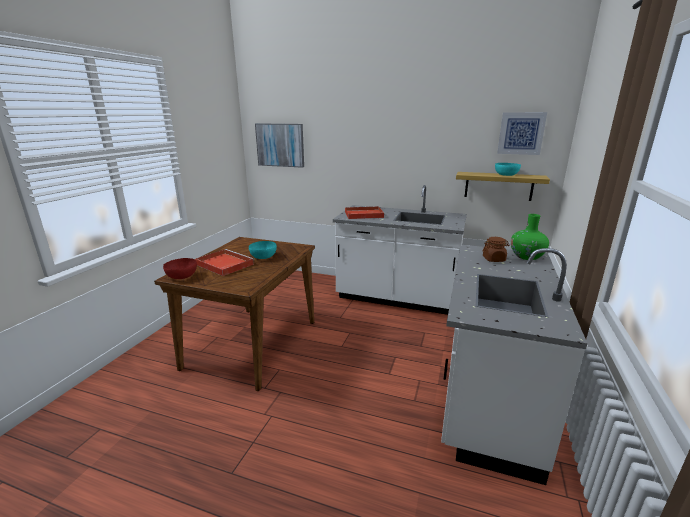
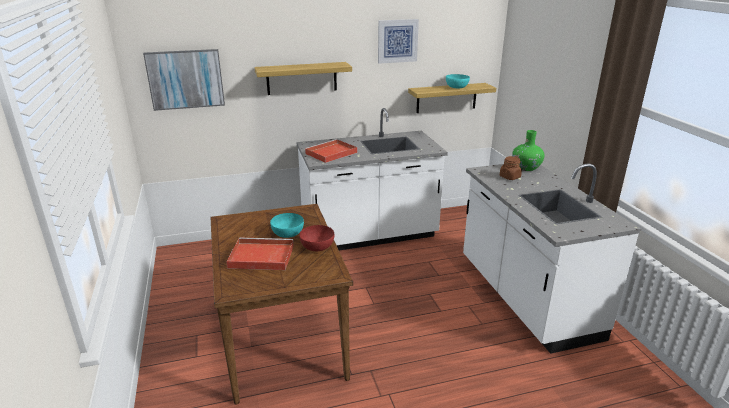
camera: 35 degrees left, 5 degrees up
(182, 276) = (239, 287): red bowl -> red bowl (317, 247)
(361, 152) = (301, 78): none -> shelf
(521, 133) = (462, 44): picture -> picture (397, 41)

